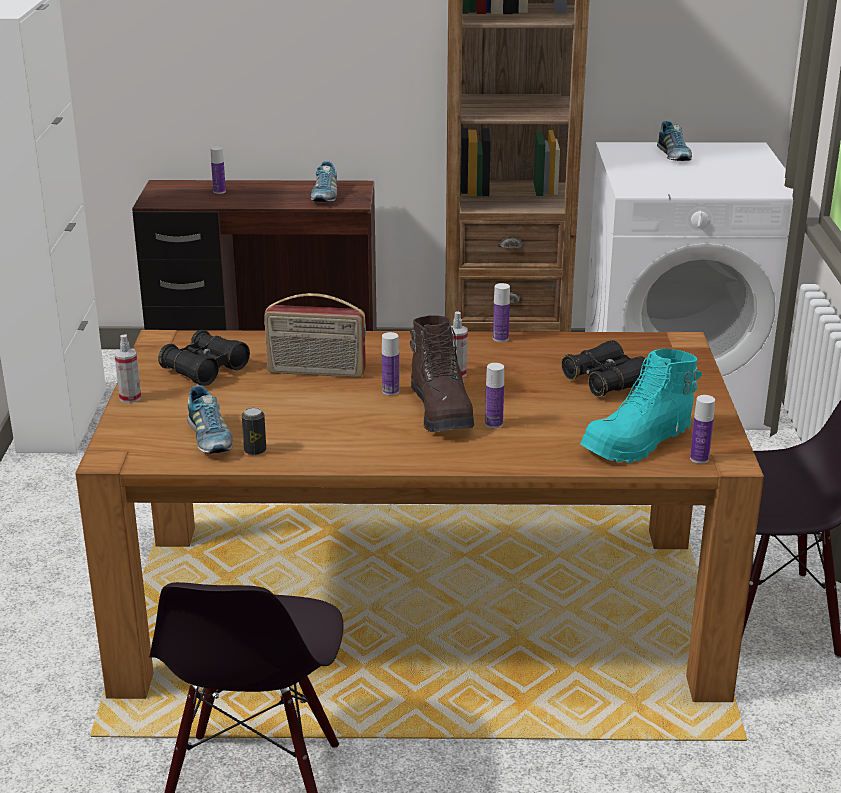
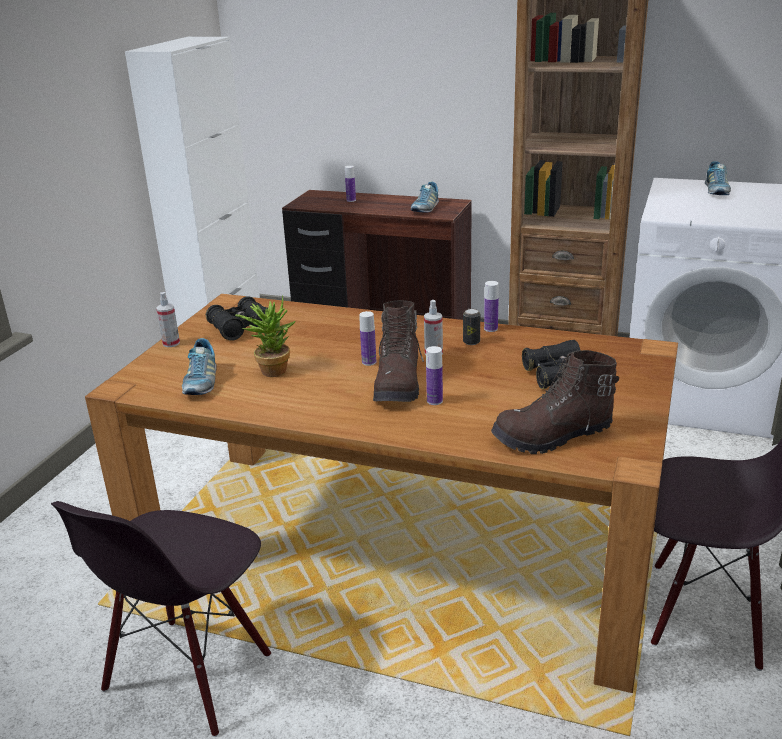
camera: 20 degrees right, 0 degrees up
(255, 450) = (226, 397): can -> can (471, 342)
(282, 413) = (271, 369): none -> potted plant
(316, 372) = (322, 339): radio -> none
(638, 443) = (553, 437): turquoise boot -> brown boot
(699, 458) = (603, 460): bottle -> none

